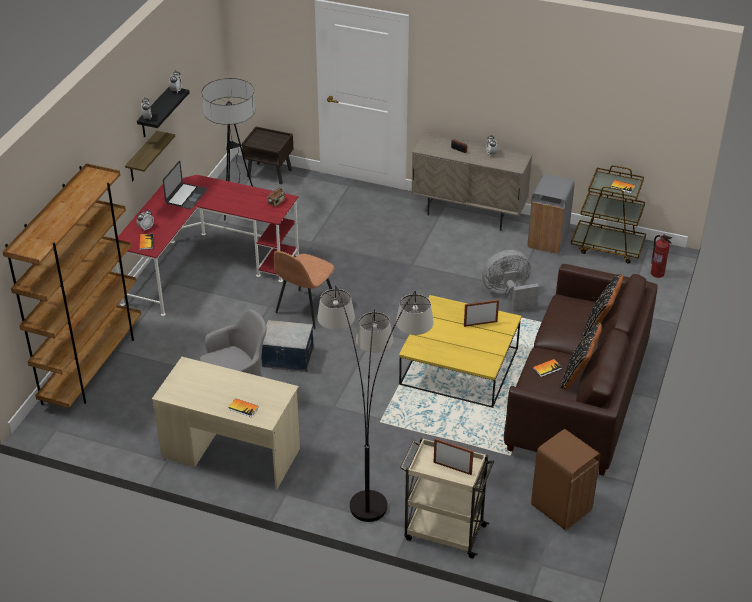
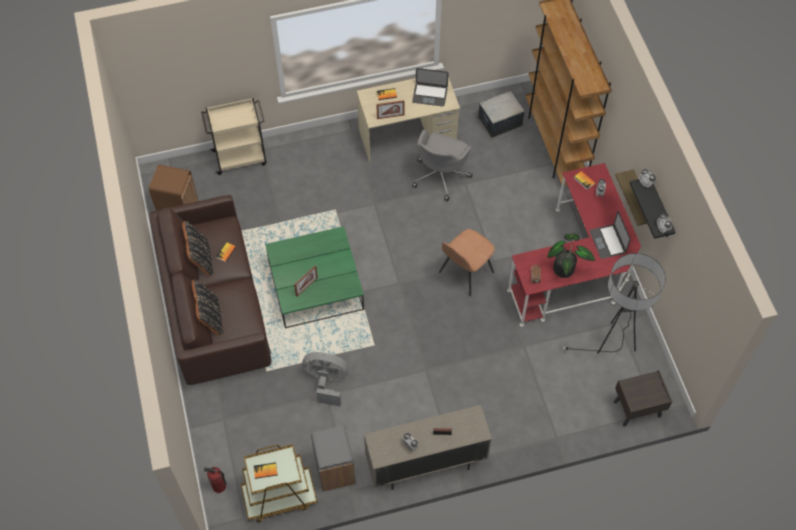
camera: 145 degrees right, 20 degrees up
(197, 384) = (430, 95): none -> laptop
(243, 197) = (565, 267): none -> potted plant
(287, 357) = (438, 224): storage box -> storage box (499, 121)
(305, 310) = (465, 273): brown chair -> brown chair turned 135 degrees counterclockwise
(372, 473) = (311, 171): floor lamp -> none
(452, 468) = (228, 118): picture frame -> picture frame (390, 116)
(460, 367) = (315, 286): yellow coffee table -> green coffee table
(508, 295) = (326, 382): grey fan -> grey fan turned 120 degrees counterclockwise

